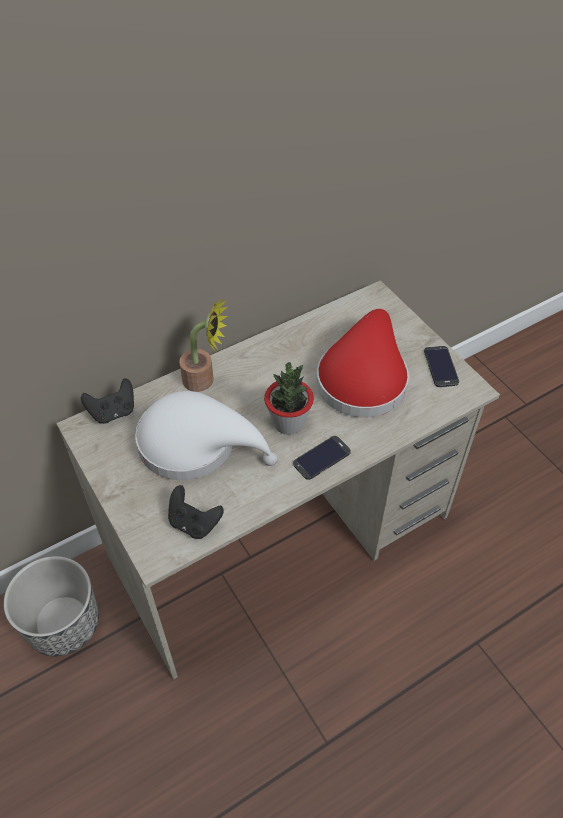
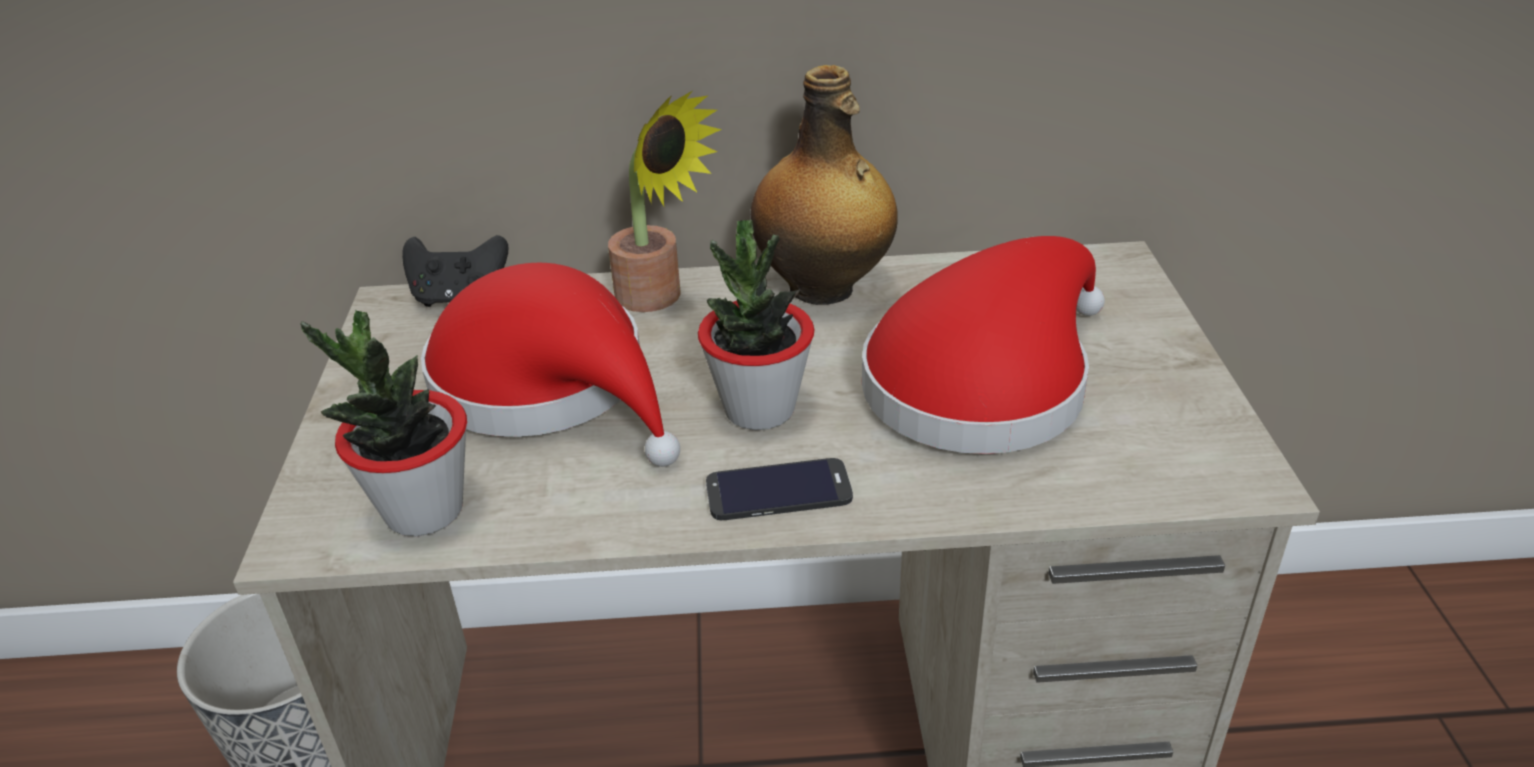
camera: 30 degrees right, 15 degrees down
(194, 523) = (423, 511): black game controller -> potted plant
(196, 444) = (551, 386): white hat -> red hat
(271, 350) = (823, 289): none -> bottle
(441, 366) = (1189, 414): phone -> none

